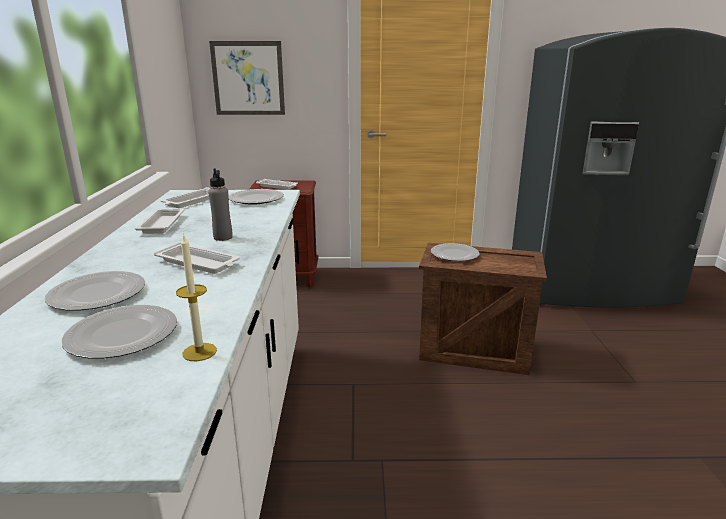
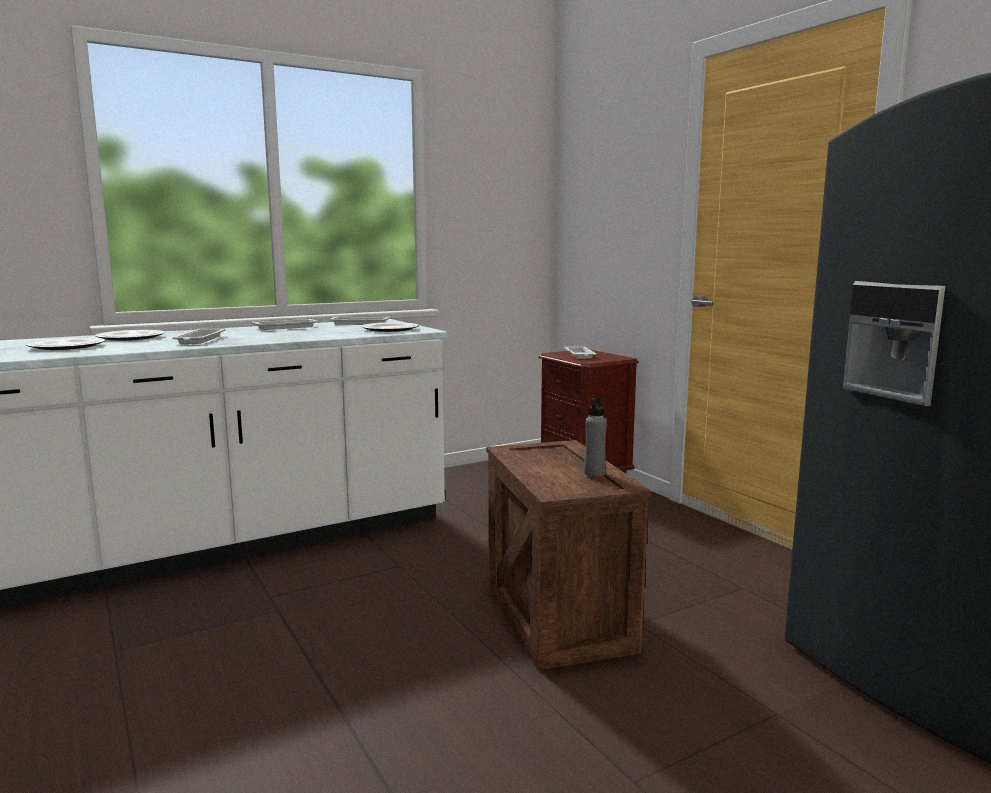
camera: 60 degrees right, 10 degrees down
(199, 352) = (41, 355): candle -> none
(223, 237) = (265, 336): grey bottle -> grey bottle (594, 473)
(248, 78) = (595, 224): picture -> none
(454, 254) = (550, 454): plate -> none

